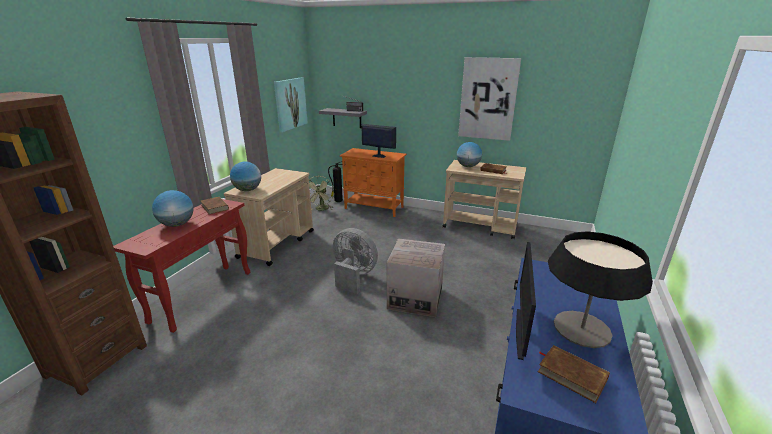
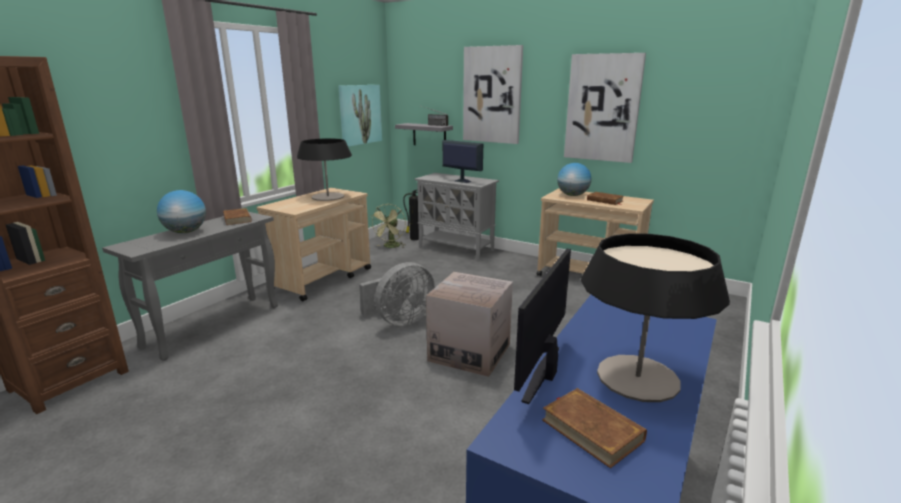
camera: 10 degrees right, 5 degrees down
(203, 295) = (214, 325): red console table -> grey console table
(248, 190) = (285, 205): globe -> none
(278, 178) = (327, 197): none -> table lamp
(353, 276) = (400, 320): grey fan -> grey fan turned 105 degrees clockwise
(374, 208) = (456, 249): orange cabinet -> grey cabinet
(399, 87) = (492, 95): none -> picture

